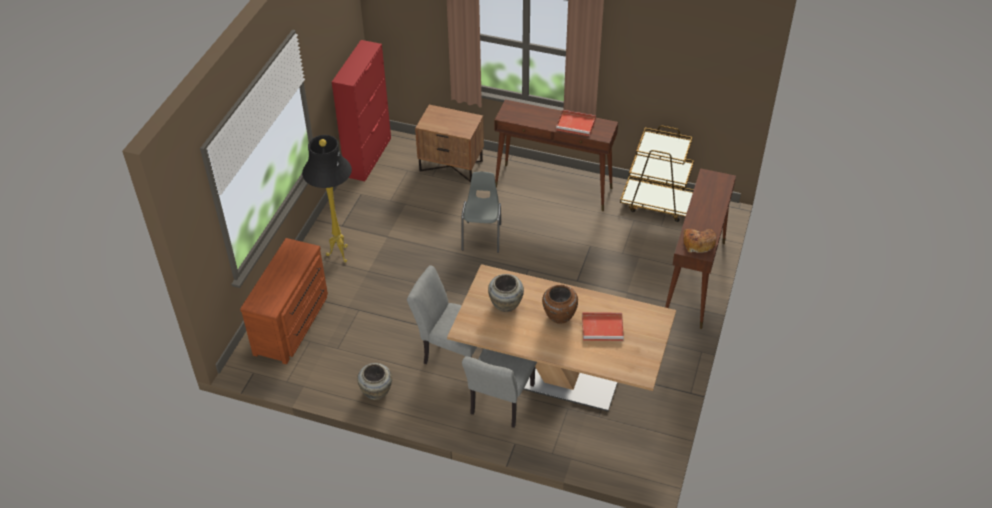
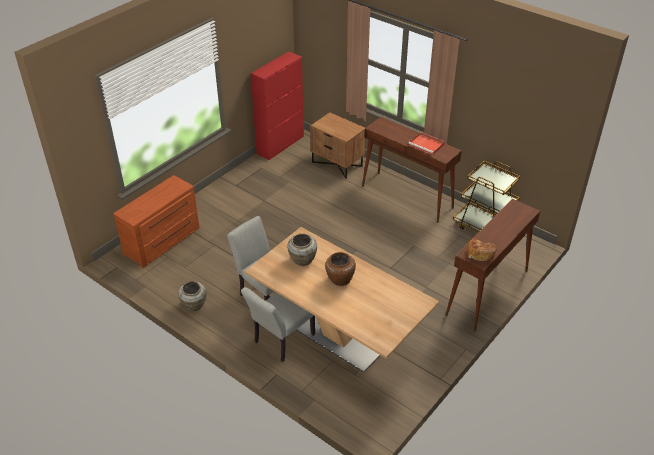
camera: 20 degrees right, 5 degrees down
(339, 254) = (223, 203): black floor lamp -> none
(482, 236) = (334, 217): grey chair -> none
(603, 328) = (370, 298): red tray -> none

